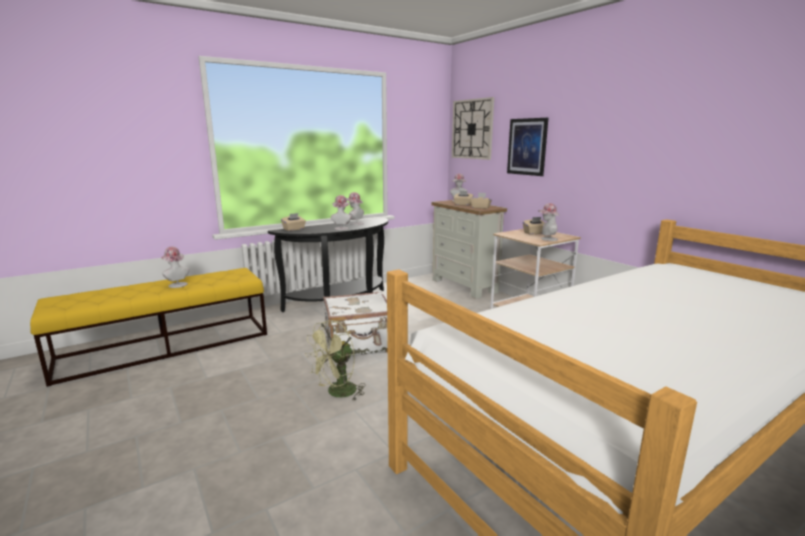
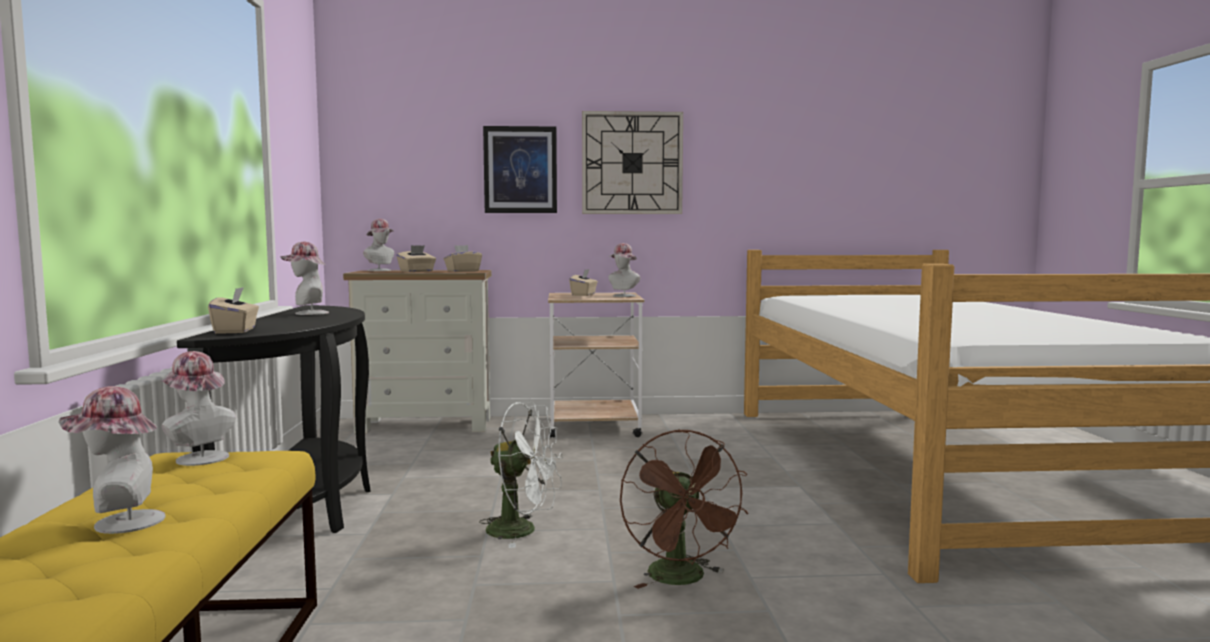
camera: 60 degrees left, 10 degrees down
(337, 393) = (683, 579): green fan -> brown fan
(341, 228) = (324, 318): hat -> hat (198, 457)
(359, 345) = (522, 531): white suitcase -> white fan
(472, 129) = (388, 140): wall clock -> wall clock (632, 163)

